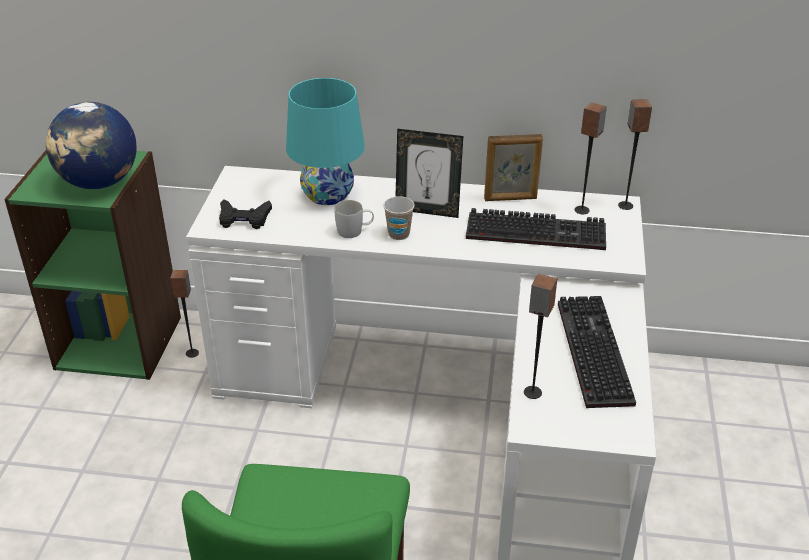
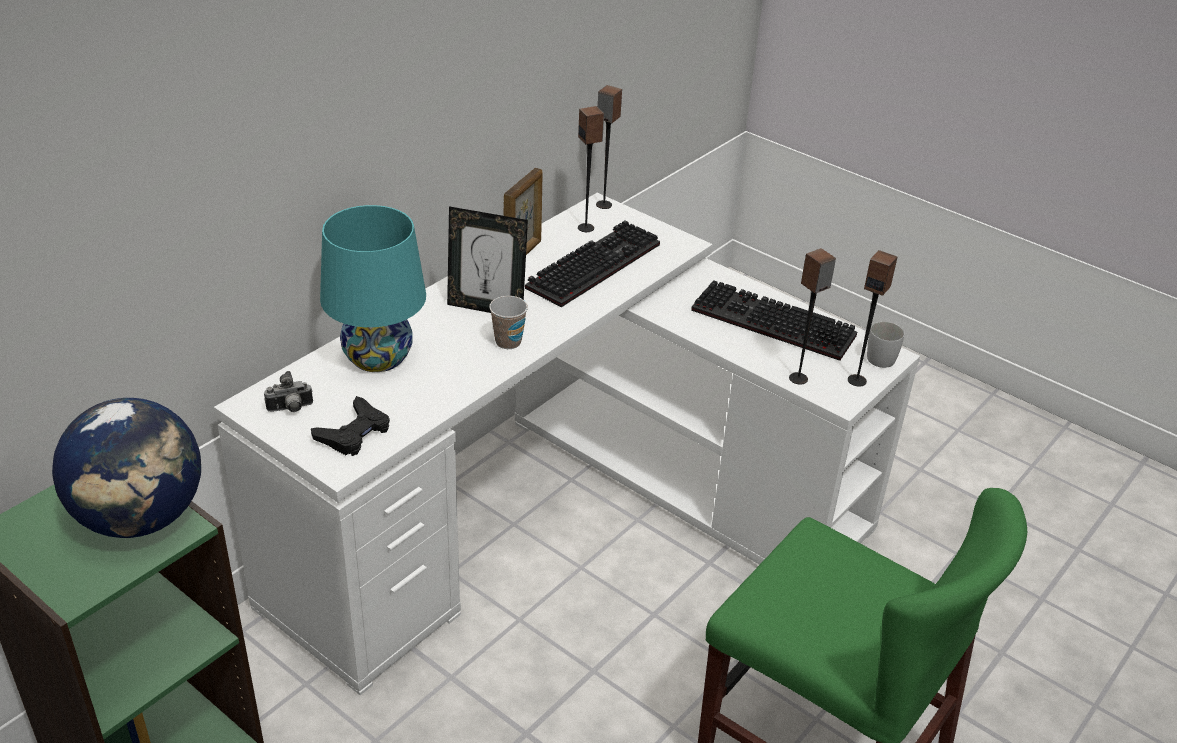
camera: 60 degrees left, 0 degrees up
(192, 353) = (258, 682): speaker -> speaker (857, 380)
(245, 189) = (290, 409): none -> camera
(354, 231) = (471, 367): white mug -> white mug (882, 356)
(427, 210) = (486, 308): picture frame -> picture frame turned 60 degrees clockwise

